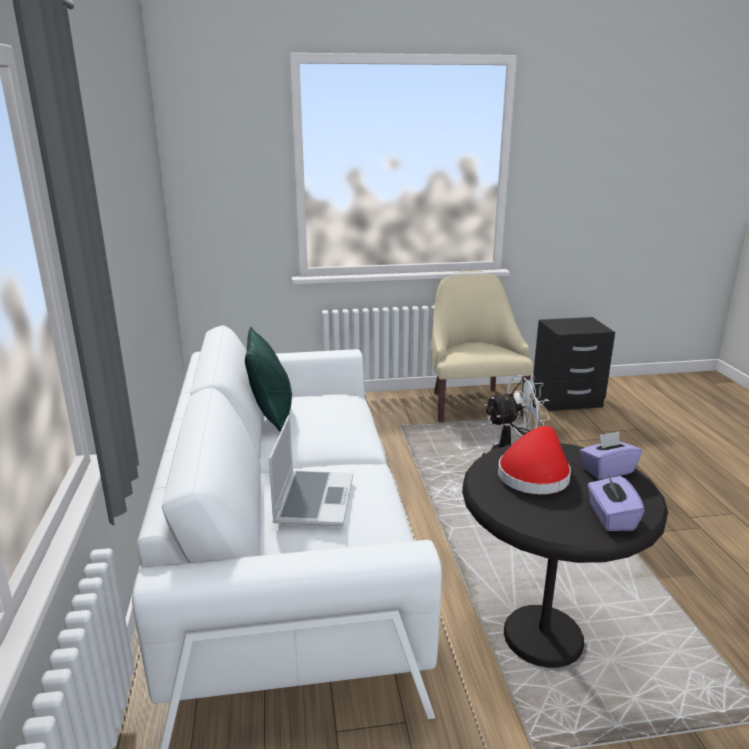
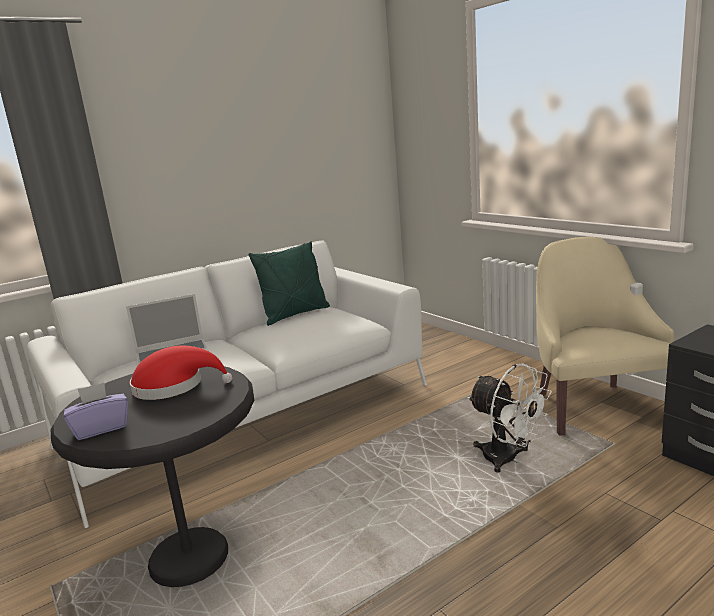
camera: 65 degrees right, 5 degrees down
(472, 403) = (594, 407): beige armchair -> beige armchair turned 60 degrees counterclockwise
(607, 470) = (196, 412): purple tissue box -> none

